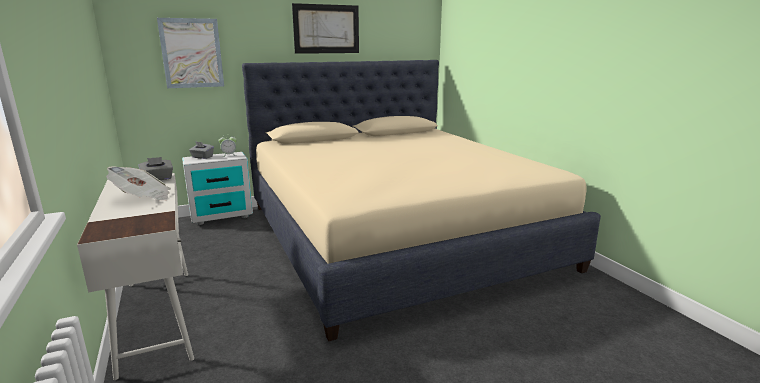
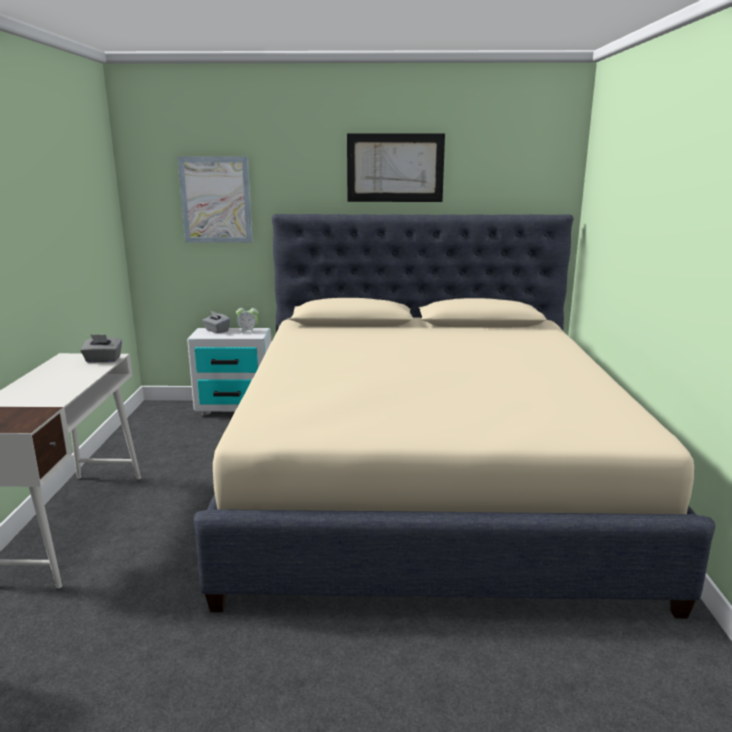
camera: 25 degrees right, 0 degrees up
(143, 198) = (57, 383): newspaper -> none

